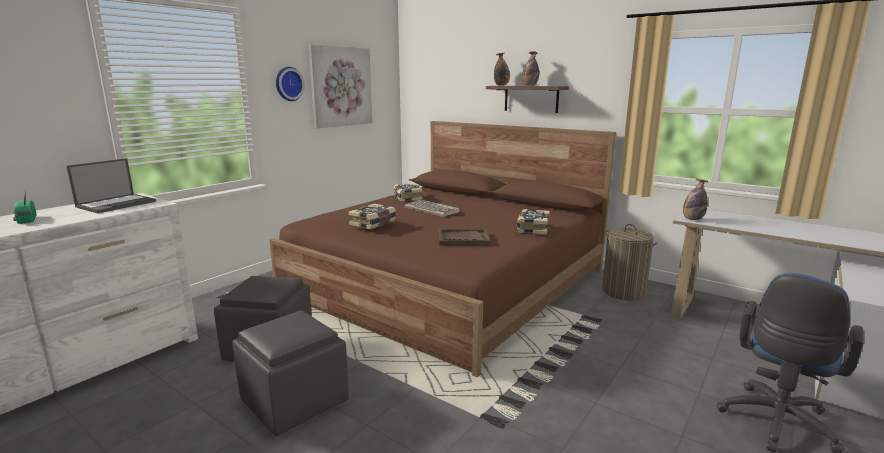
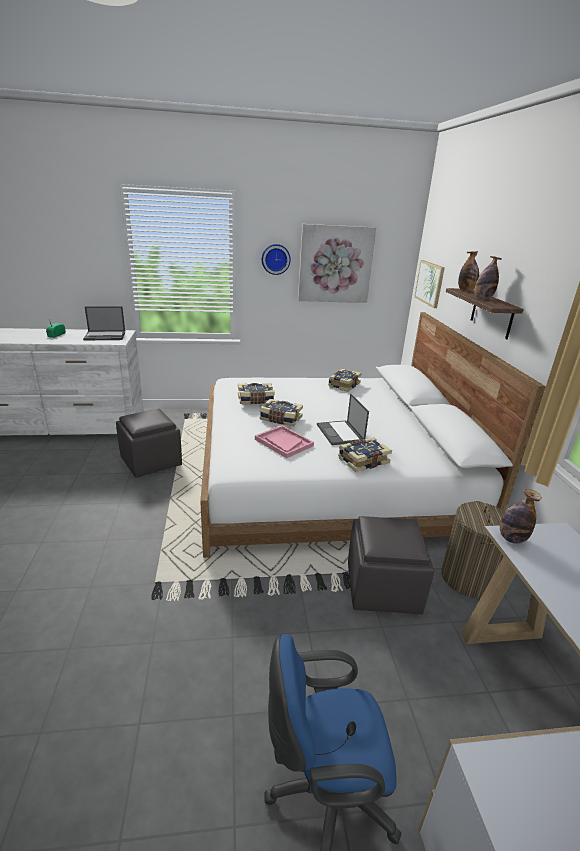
camera: 45 degrees right, 10 degrees up
(295, 400) = (107, 501): grey ottoman -> grey ottoman (383, 587)
(422, 229) = (280, 419): none -> book
(429, 95) = (429, 283): none -> picture
(432, 209) = (331, 404): keyboard -> none
(449, 281) = (329, 475): brown bed -> white bed
(463, 239) = (283, 442): brown tray -> pink tray
(482, 221) = (340, 433): none -> laptop

